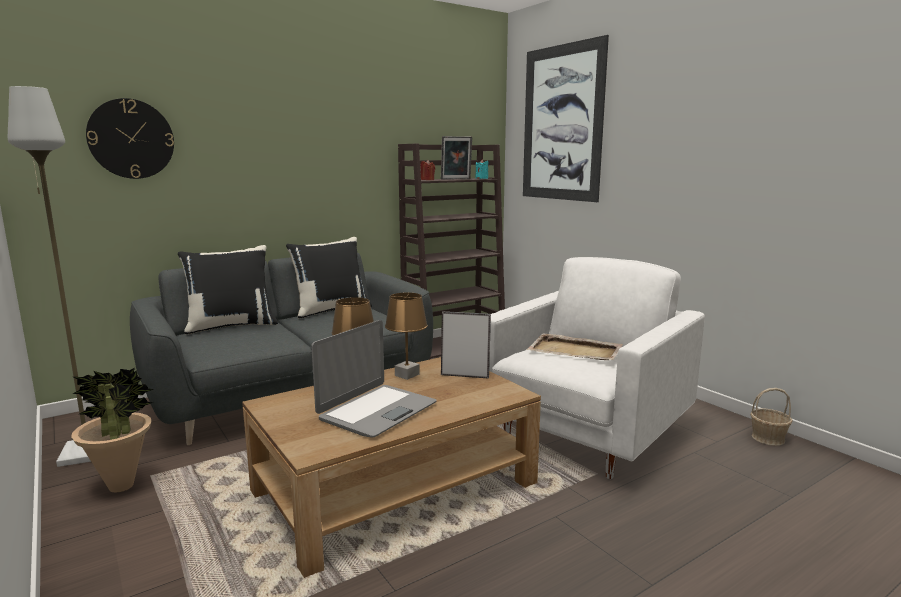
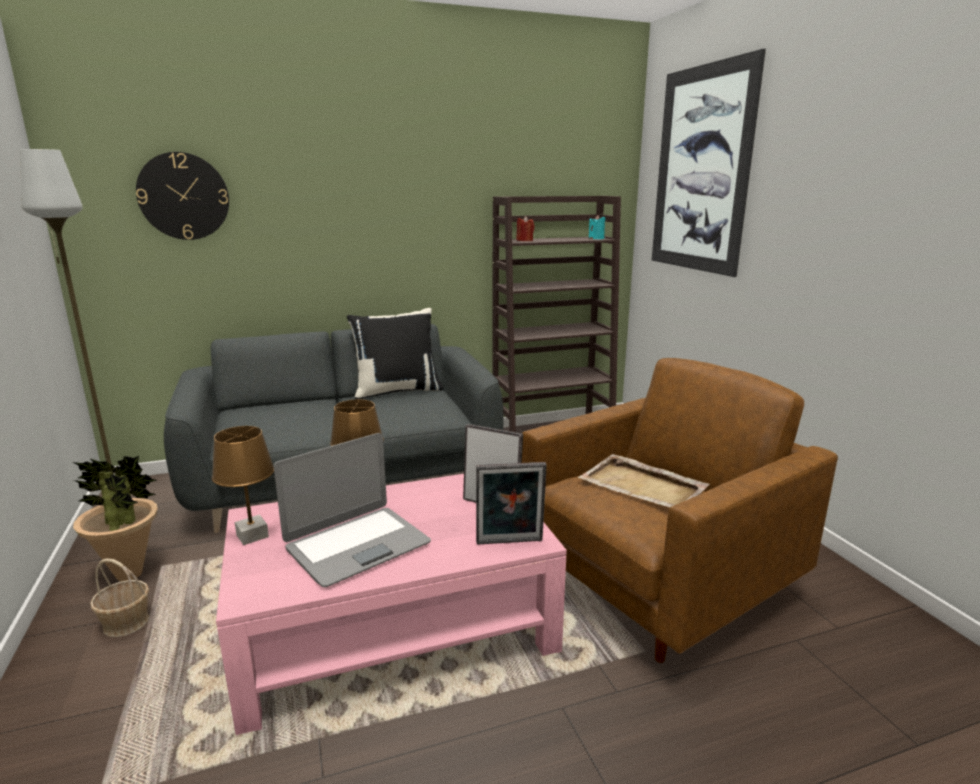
camera: 15 degrees right, 5 degrees up
(231, 326) = (281, 404): black pillow -> none
(396, 487) = (395, 626): brown coffee table -> pink coffee table
(407, 375) = (424, 494): brown table lamp -> brown table lamp (252, 536)
(456, 179) = (562, 239): picture frame -> picture frame (509, 543)
(585, 434) = (657, 587): white armchair -> brown armchair
(768, 438) = (919, 635): basket -> basket (126, 623)

